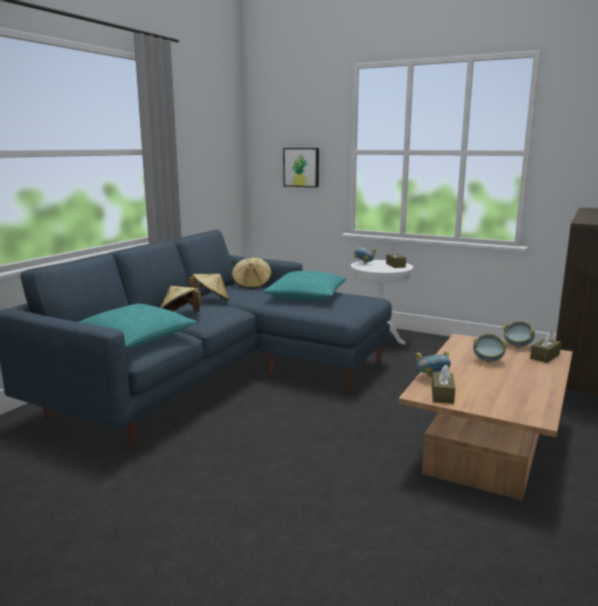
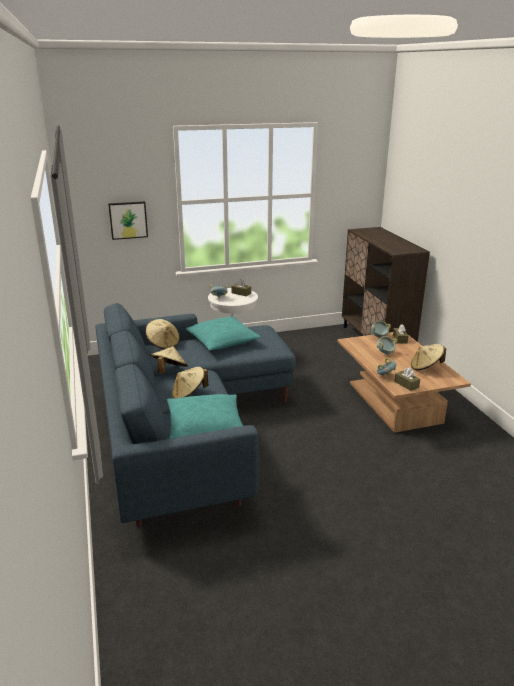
camera: 45 degrees left, 10 degrees up
(518, 391) = (426, 367): none -> beige hat

